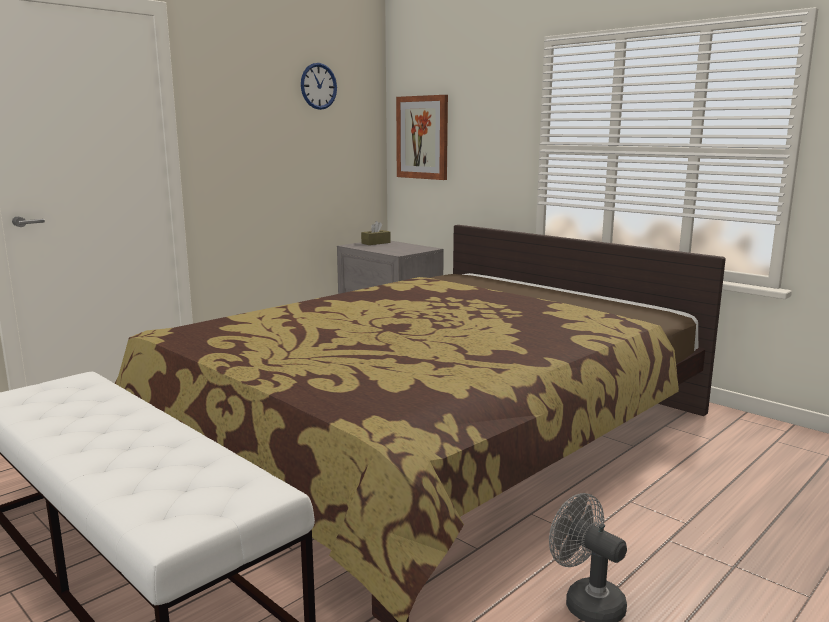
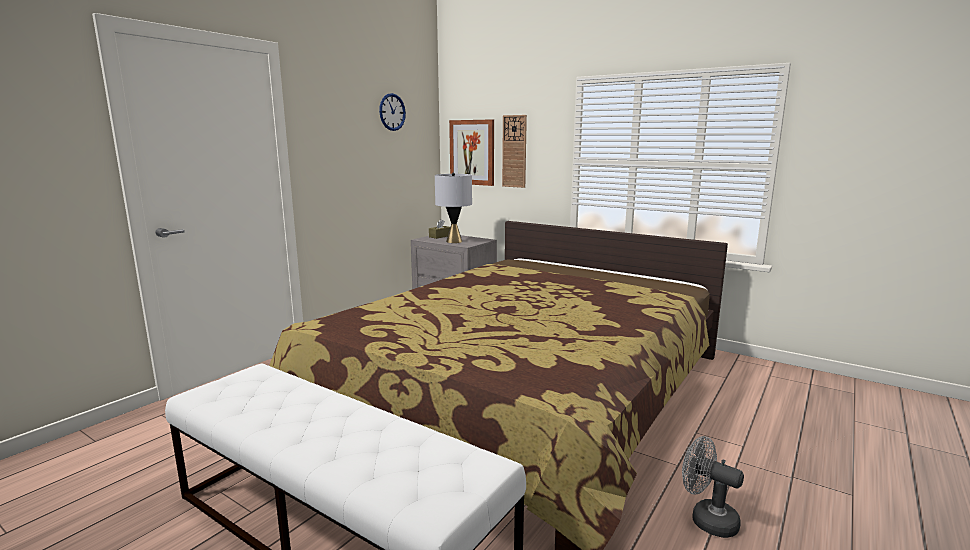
camera: 10 degrees left, 0 degrees up
(387, 249) = (454, 241): none -> grey table lamp
(471, 135) = (514, 151): none -> wall clock

